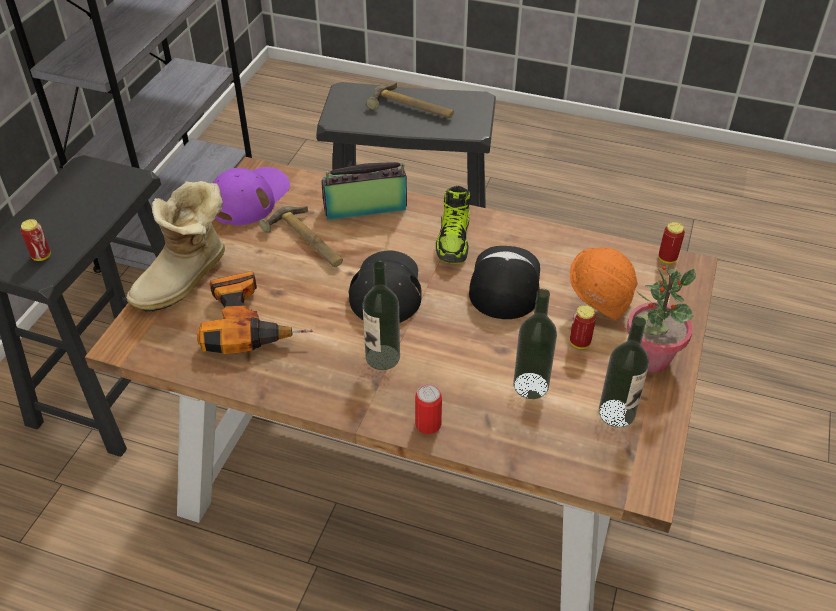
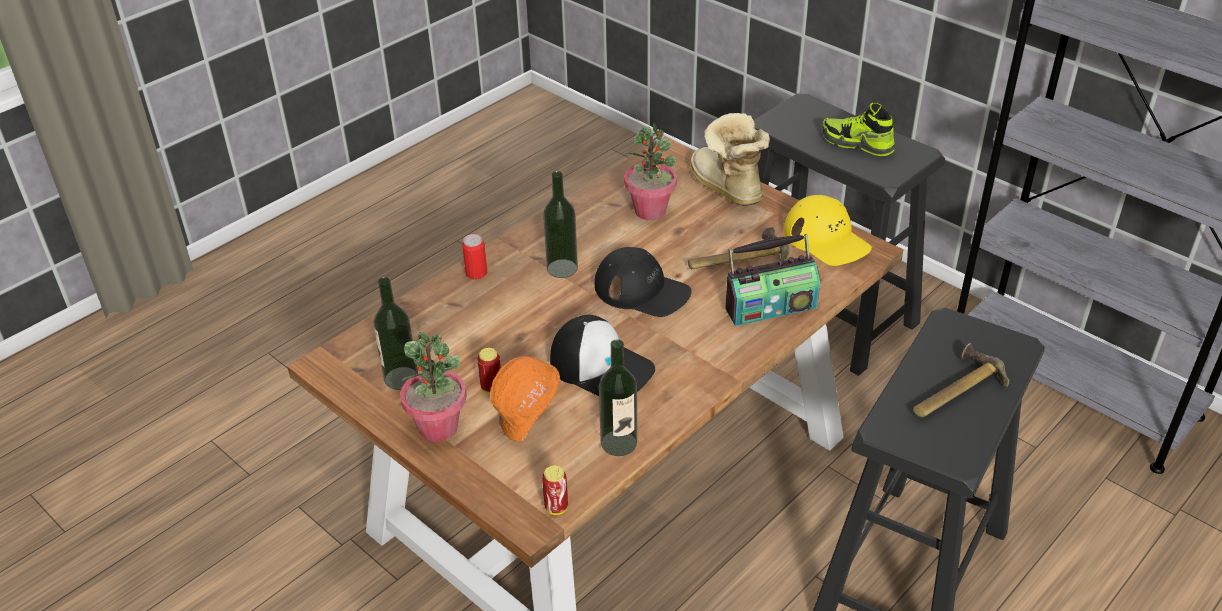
camera: 115 degrees right, 5 degrees down
(41, 256) = (793, 124): can -> none
(250, 197) = (826, 239): purple cap -> yellow cap
(250, 322) = (650, 211): power drill -> potted plant
(365, 209) = (770, 307): radio -> radio turned 60 degrees clockwise
(454, 241) = (685, 353): shoe -> shoe (857, 143)
(531, 385) = (469, 339): bottle -> bottle (618, 443)

